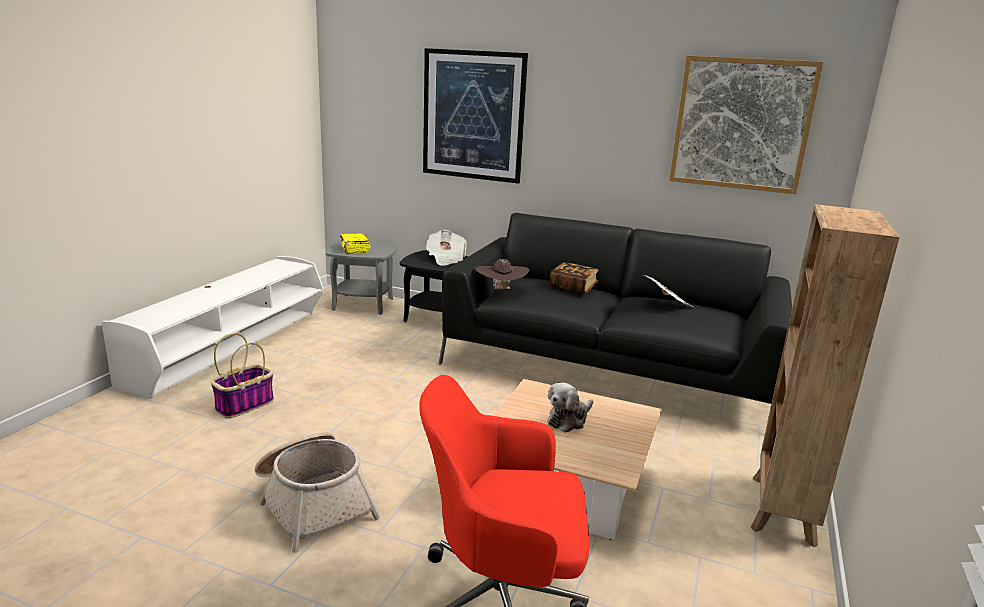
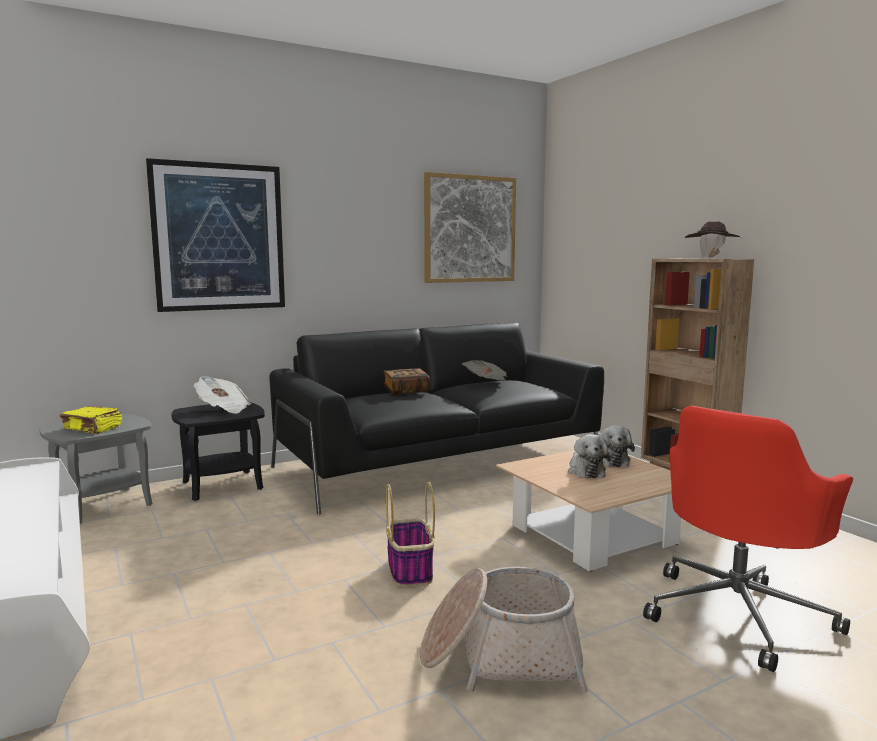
camera: 50 degrees left, 10 degrees down
(245, 405) = (216, 645): basket -> basket (409, 570)
(501, 290) = (361, 409): brown hat -> brown hat (711, 258)
(621, 425) = (611, 460): none -> plush toy

